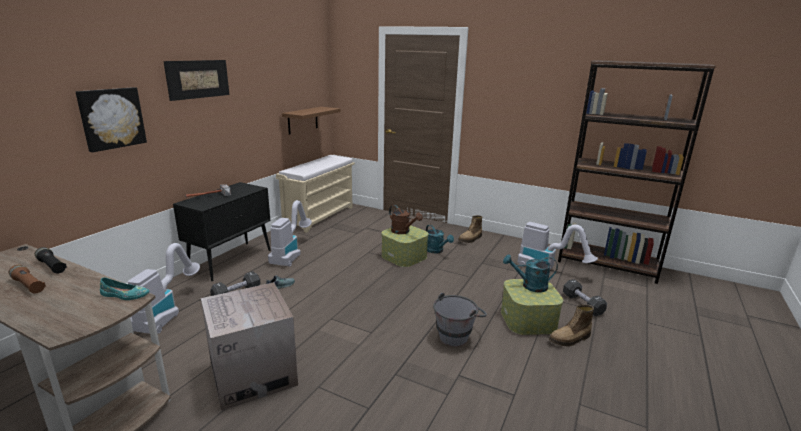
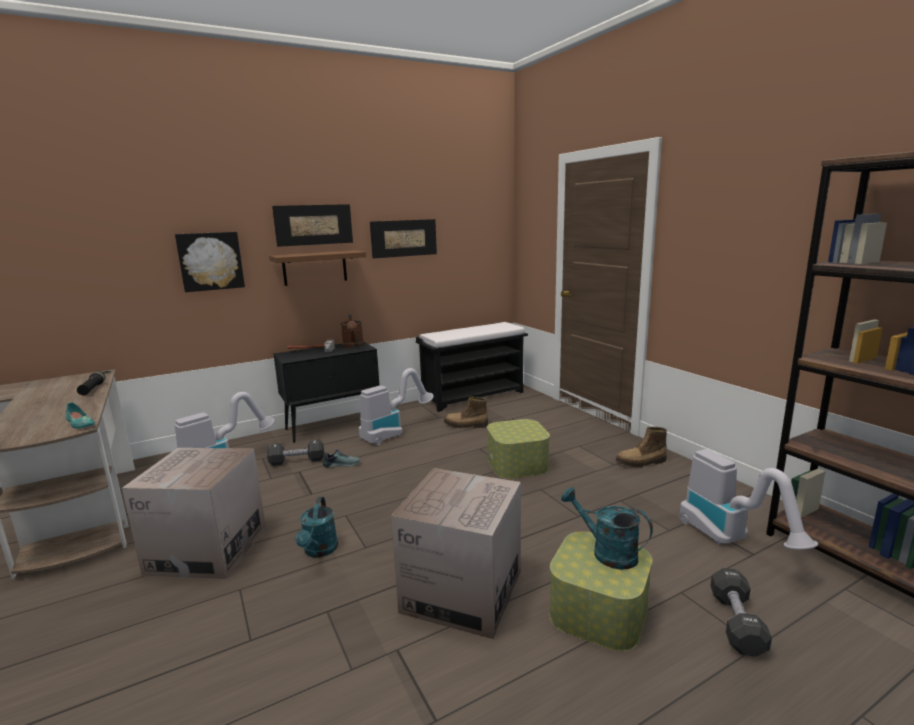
camera: 35 degrees right, 5 degrees down
(28, 285) = (54, 400): brown flashlight -> none
(264, 89) = (404, 238): none -> picture
(302, 120) = (462, 276): brown shelf -> brown shelf (315, 268)
(319, 216) = (474, 396): beige bench -> black bench
(403, 231) = (517, 428): brown watering can -> brown watering can (353, 346)
(437, 251) = (570, 467): turquoise watering can -> turquoise watering can (319, 551)
(457, 335) = (462, 591): grey bucket -> cardboard box
(570, 339) = (639, 675): boot -> boot (465, 425)

